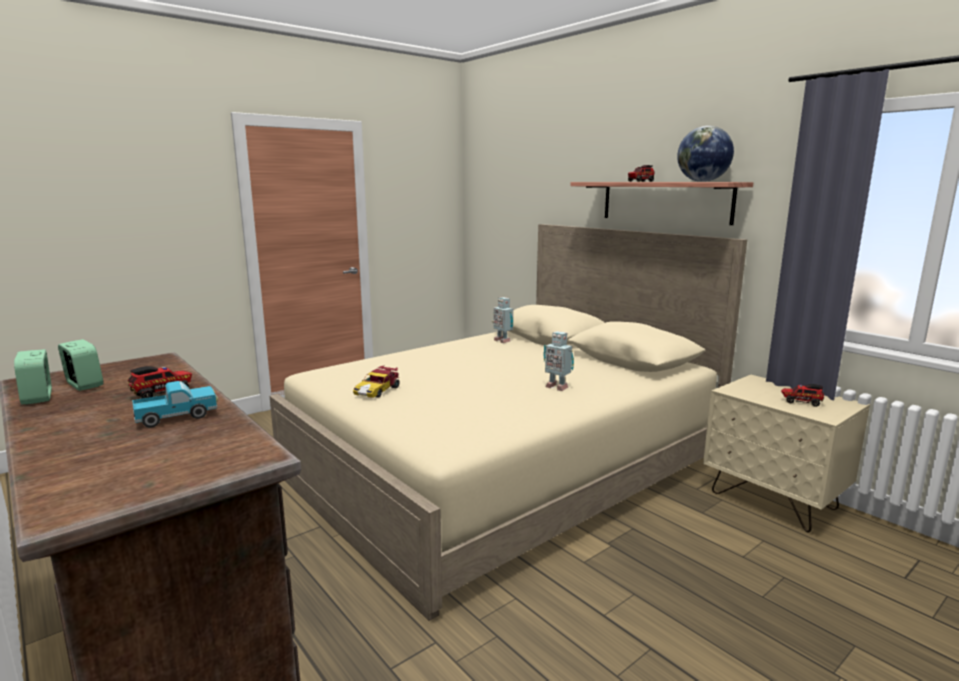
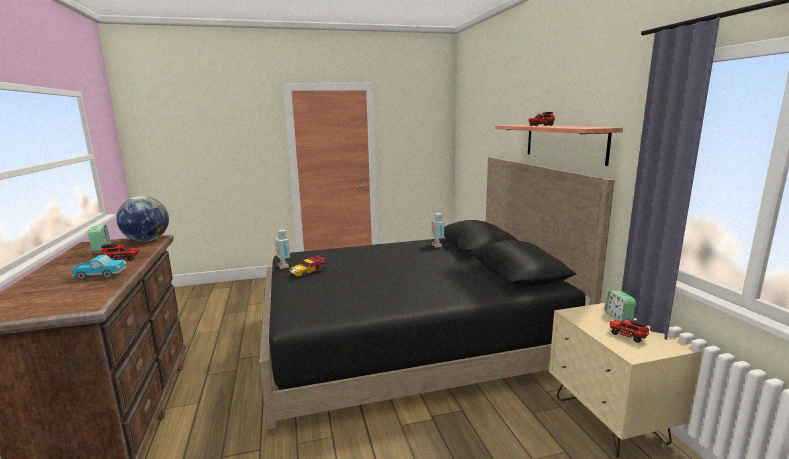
camera: 25 degrees right, 0 degrees up
(38, 397) = (73, 254): alarm clock -> alarm clock (618, 317)
(504, 468) = (410, 341): beige bed -> black bed
(557, 387) = (427, 287): toy robot -> toy robot (284, 266)
(702, 181) = (579, 127): globe -> globe (147, 240)

